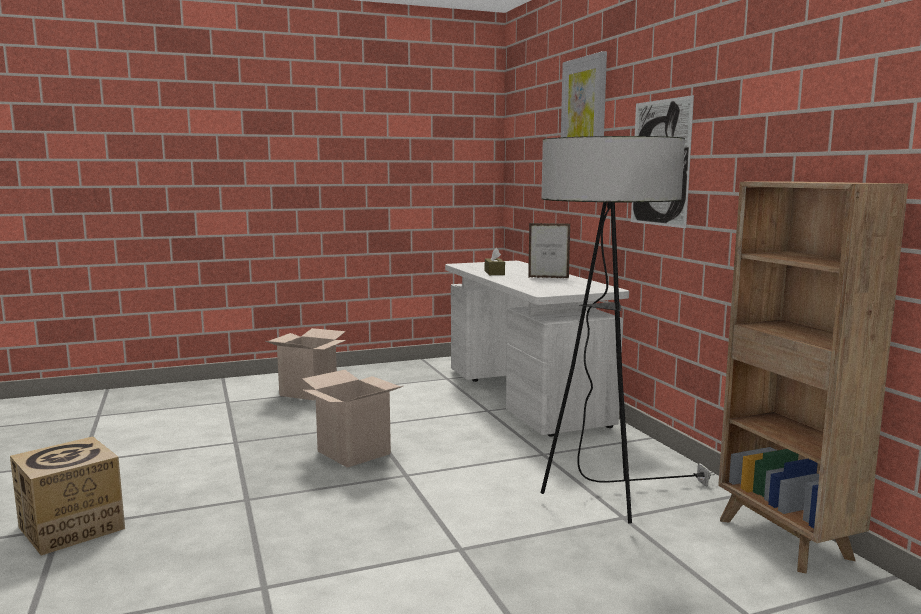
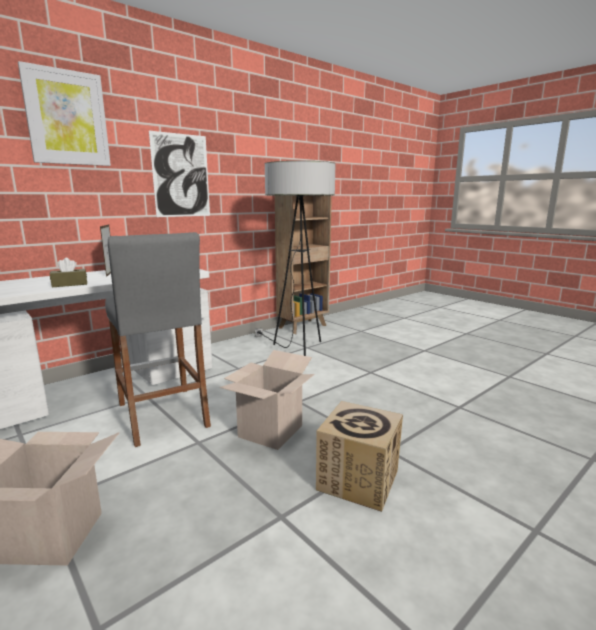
camera: 110 degrees left, 5 degrees up
(71, 528) = (526, 522): cardboard box -> cardboard box (358, 480)
(436, 415) = (163, 415): none -> grey stool

